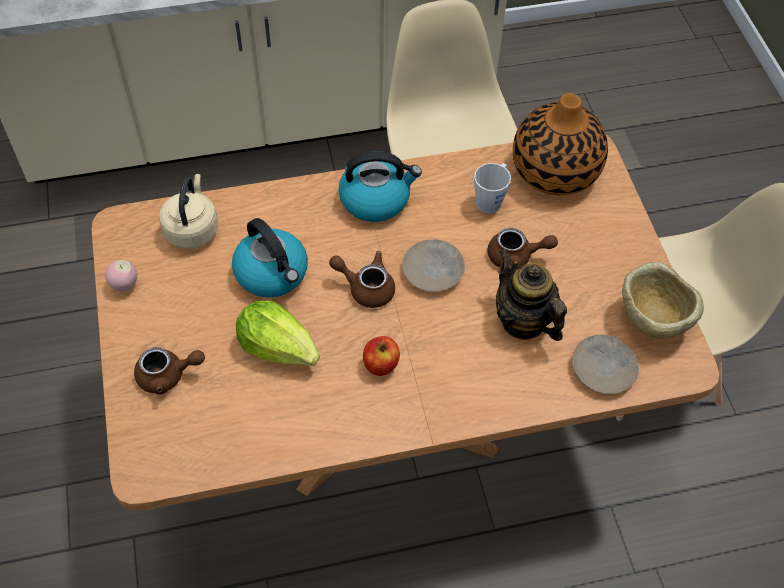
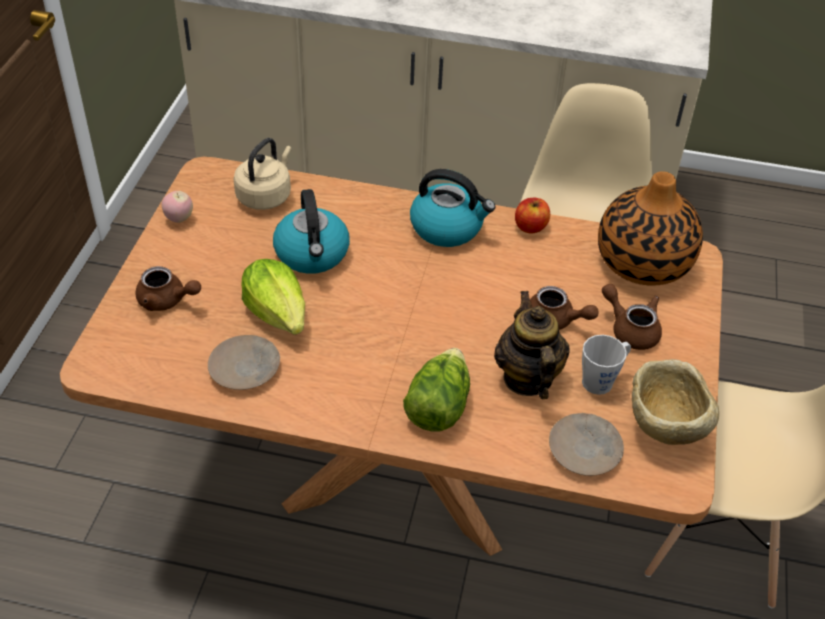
camera: 25 degrees right, 10 degrees down
(366, 288) = (390, 295): brown teapot -> brown teapot (630, 329)
(380, 364) = (362, 362): apple -> apple (530, 227)
(433, 270) = (465, 303): beige plate -> beige plate (245, 368)
(466, 378) = (437, 405): none -> lettuce
(491, 199) = (561, 265): grey mug -> grey mug (602, 380)

